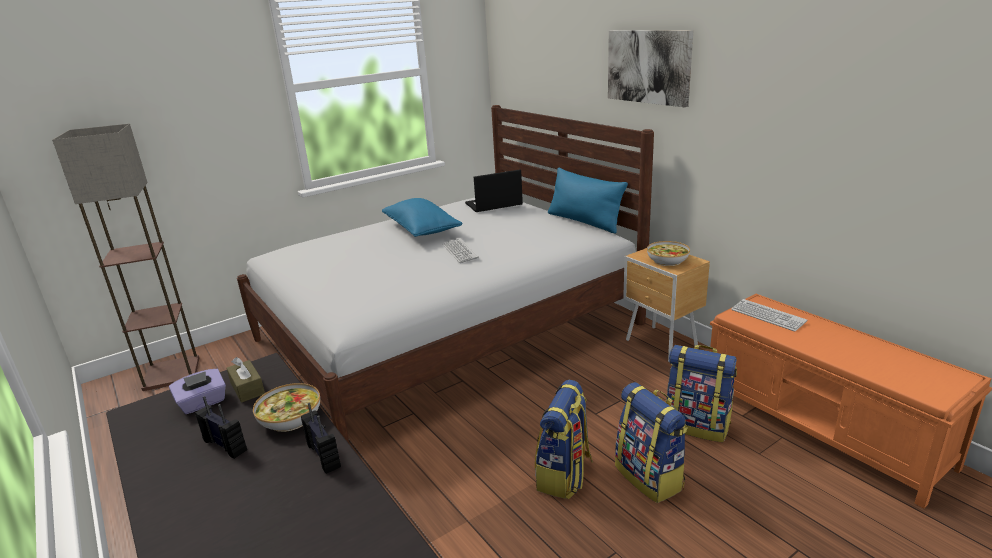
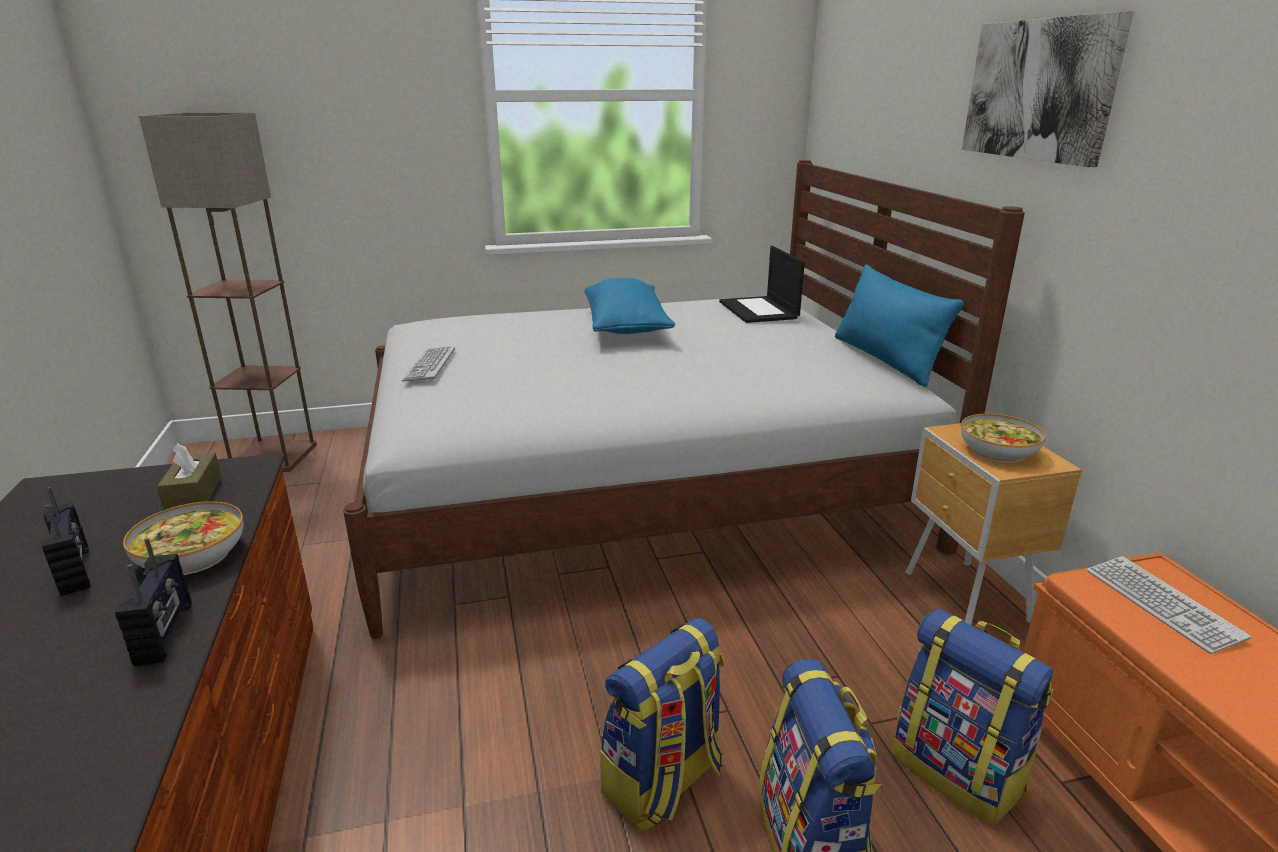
camera: 20 degrees right, 0 degrees up
(203, 403) = (124, 499): purple tissue box -> none
(460, 251) = (651, 366): keyboard -> keyboard (430, 365)
(493, 204) = (759, 310): laptop -> laptop turned 105 degrees counterclockwise

